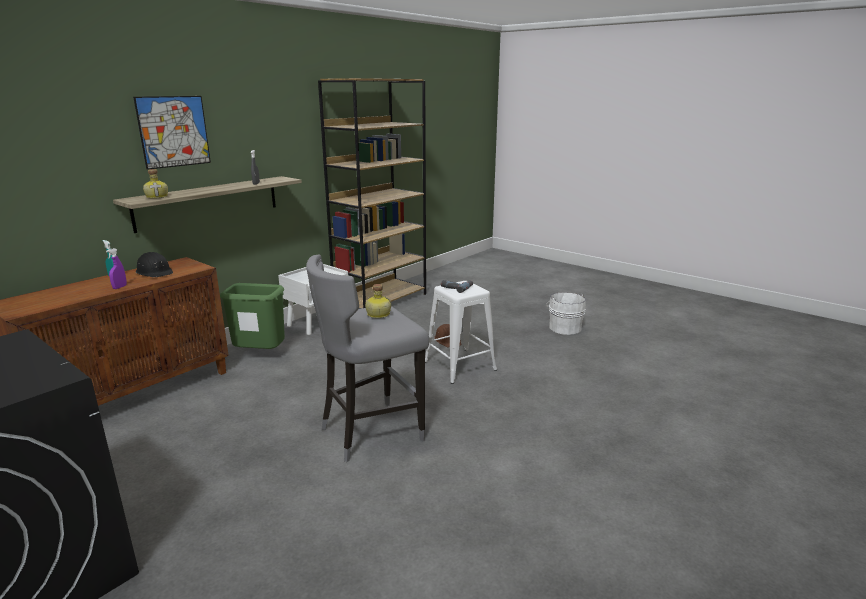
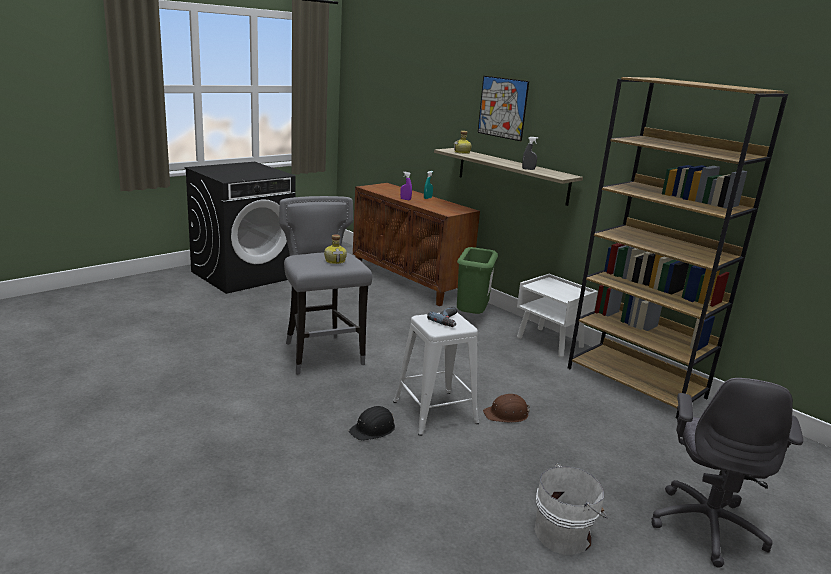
camera: 95 degrees right, 0 degrees up
(155, 272) = (438, 205): black hard hat -> black hard hat (373, 429)
(528, 298) = (707, 526): none -> grey office chair

